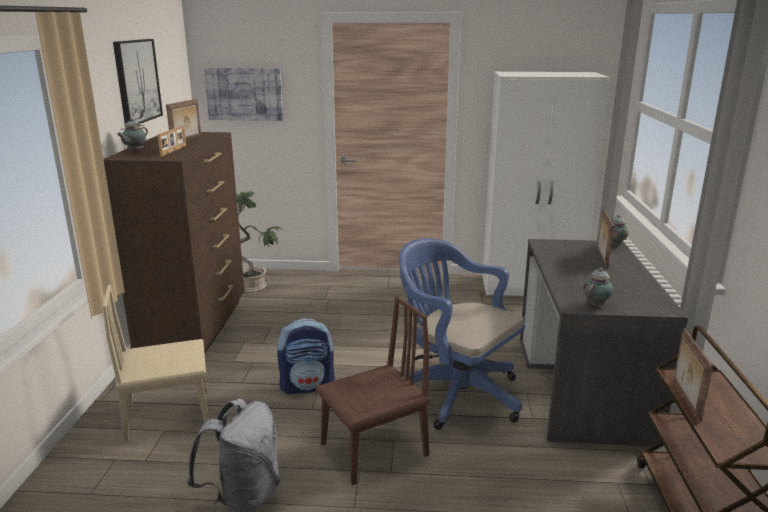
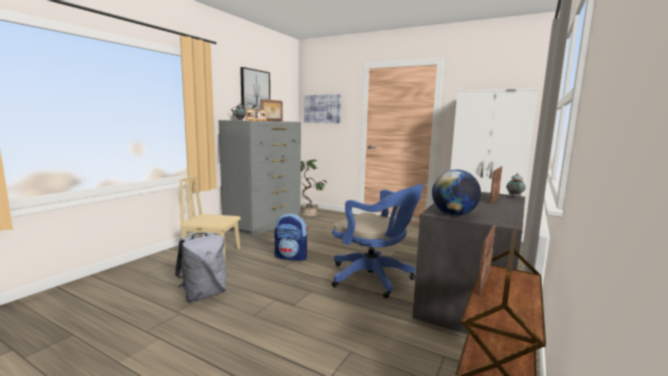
camera: 25 degrees right, 10 degrees down
(196, 326) = (265, 224): brown dresser -> grey dresser
(374, 449) = (295, 292): brown chair -> none
(455, 392) = (374, 279): blue office chair -> blue office chair turned 150 degrees clockwise
(597, 304) = (453, 214): teapot -> globe

